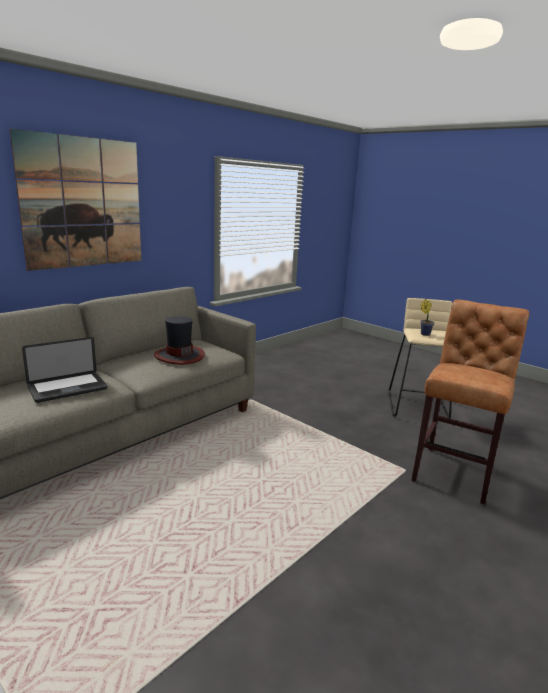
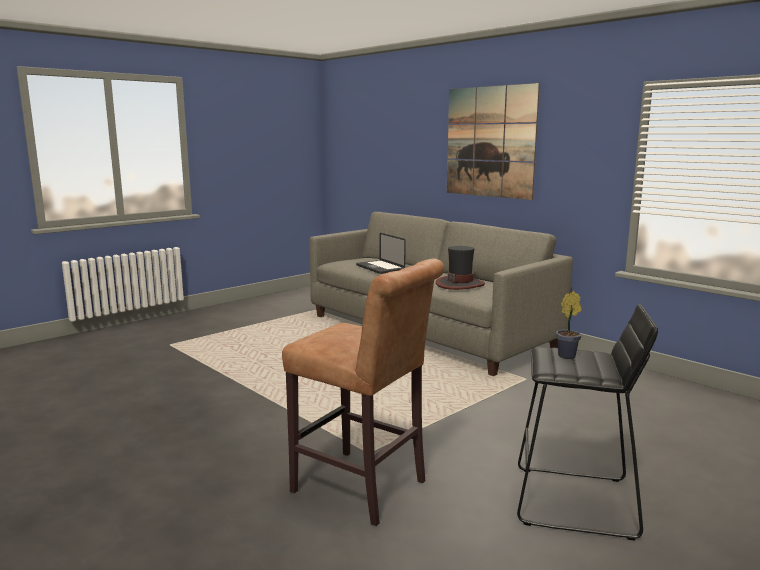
camera: 95 degrees right, 5 degrees down
(418, 407) = (575, 502): beige stool -> black stool

